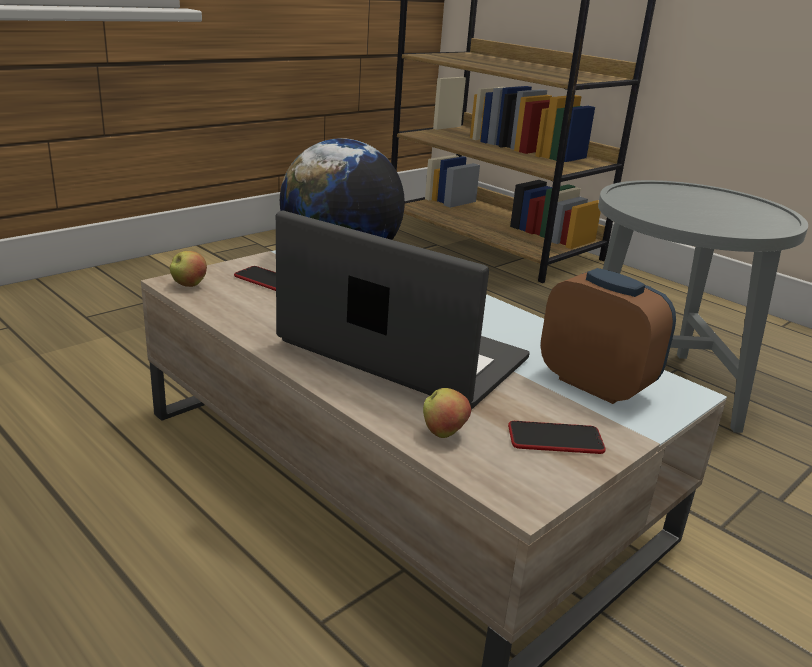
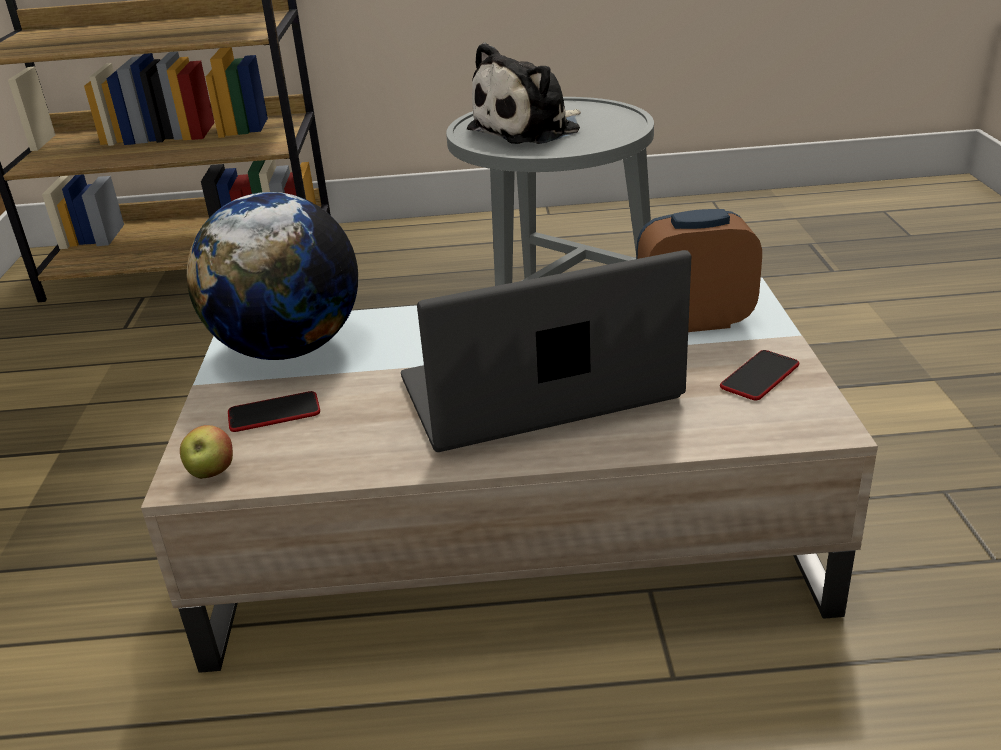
camera: 45 degrees left, 5 degrees up
(444, 433) = (704, 426): apple -> none
(679, 204) = (530, 130): none -> plush toy

